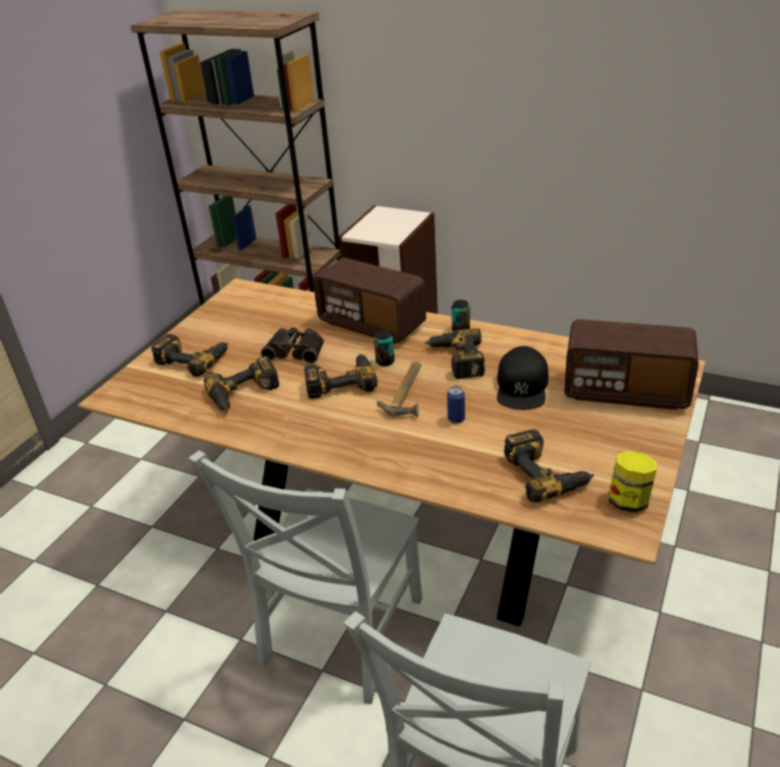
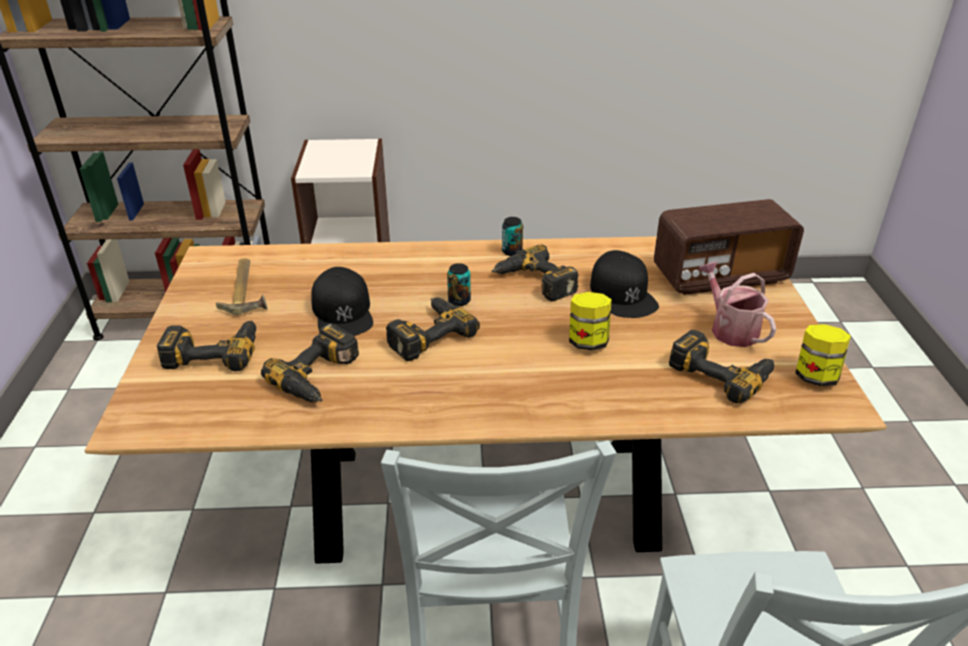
camera: 30 degrees left, 0 degrees up
(296, 350) = (343, 312): binoculars -> black cap
(372, 324) = (409, 265): radio -> none
(408, 393) = (514, 328): hammer -> hammer (247, 290)
(456, 419) = (588, 342): can -> jar
(589, 439) = (730, 329): none -> watering can

